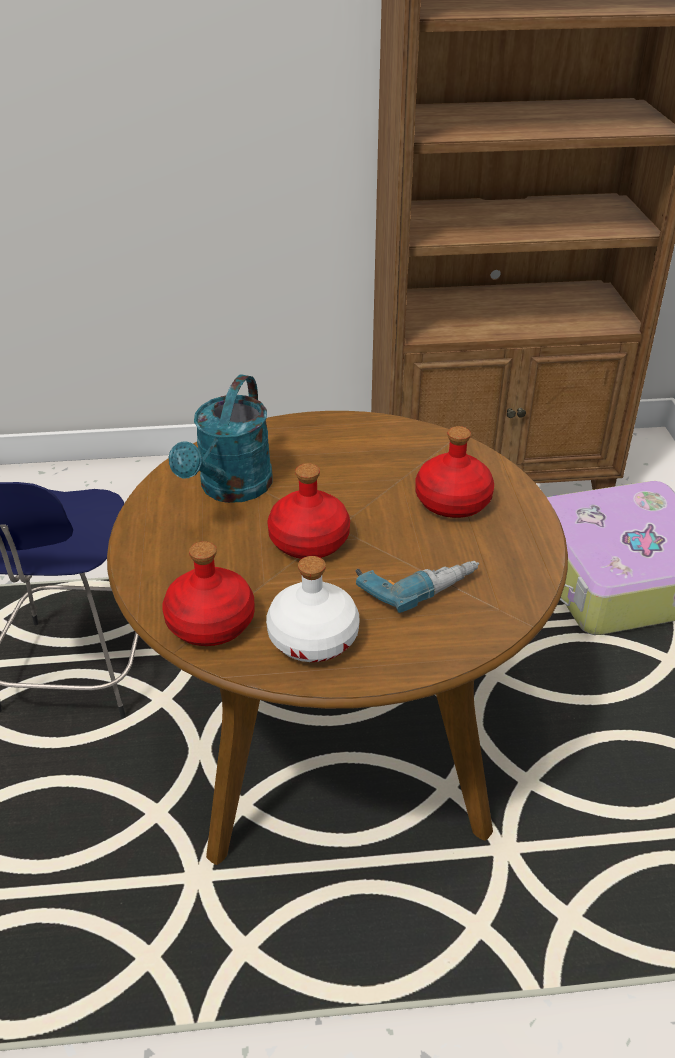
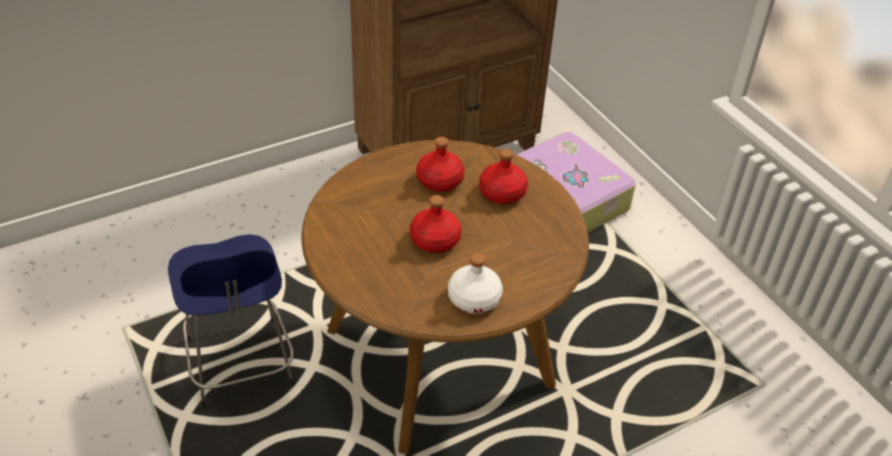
camera: 25 degrees left, 5 degrees up
(212, 623) = (412, 306): red bottle -> red bottle (440, 180)
(231, 489) = (365, 218): turquoise watering can -> none
(416, 583) = (510, 250): power drill -> none

